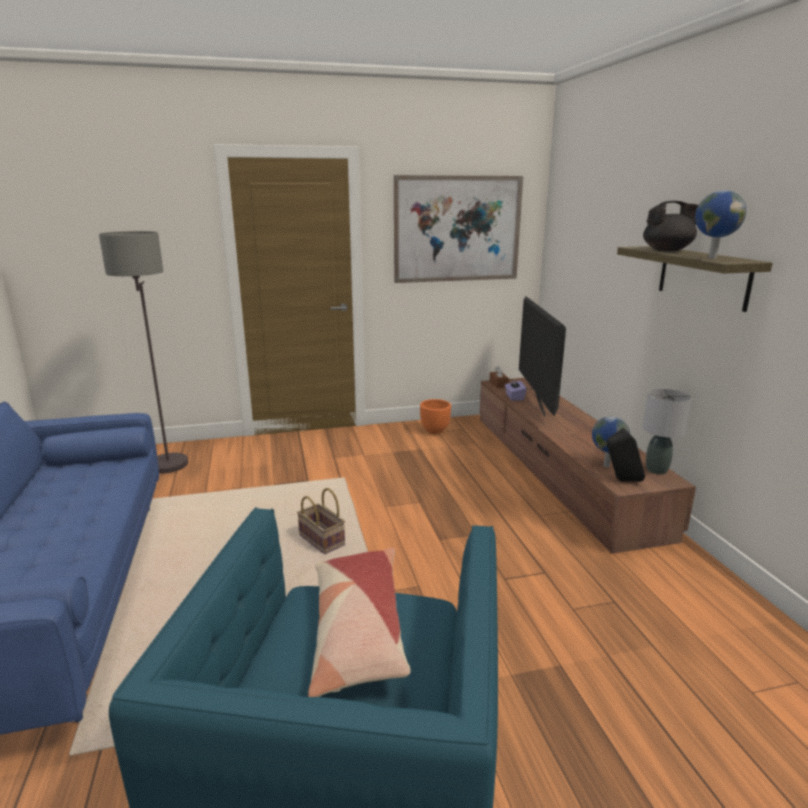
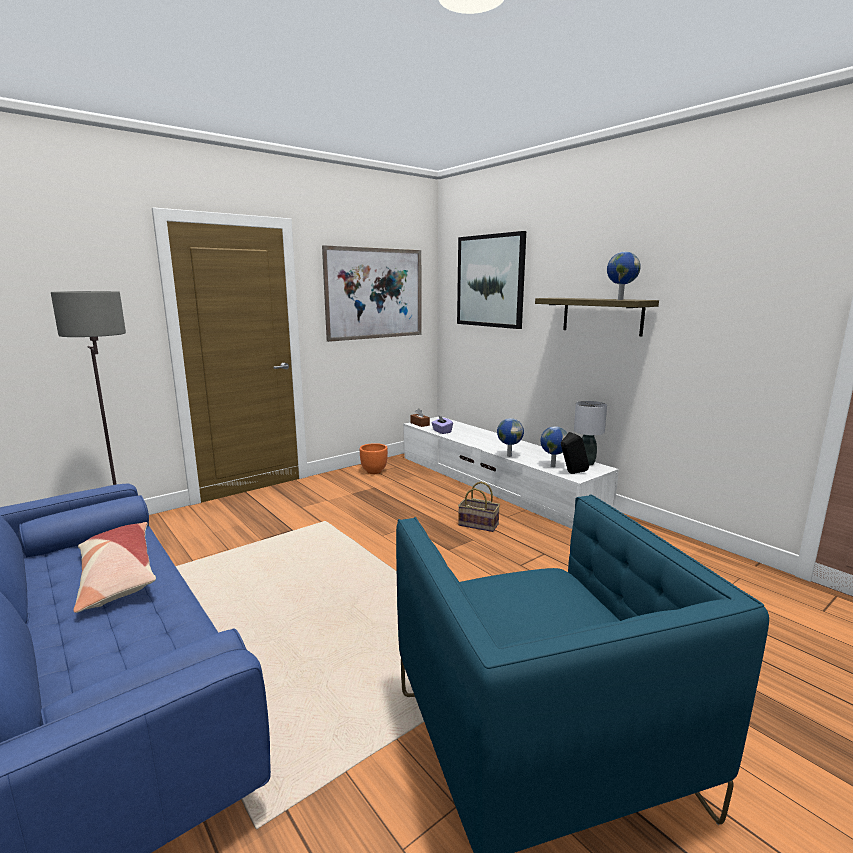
camera: 25 degrees left, 5 degrees down
(323, 540) = (350, 573): basket -> basket (479, 524)
(357, 630) = (525, 600): pillow -> pillow (117, 577)
(535, 401) = (460, 432): television -> none
(561, 468) = (495, 482): brown tv stand -> white tv stand
(564, 442) = (509, 456): none -> globe
(592, 218) = (490, 281): none -> picture
(668, 250) = (576, 298): black teapot -> none

